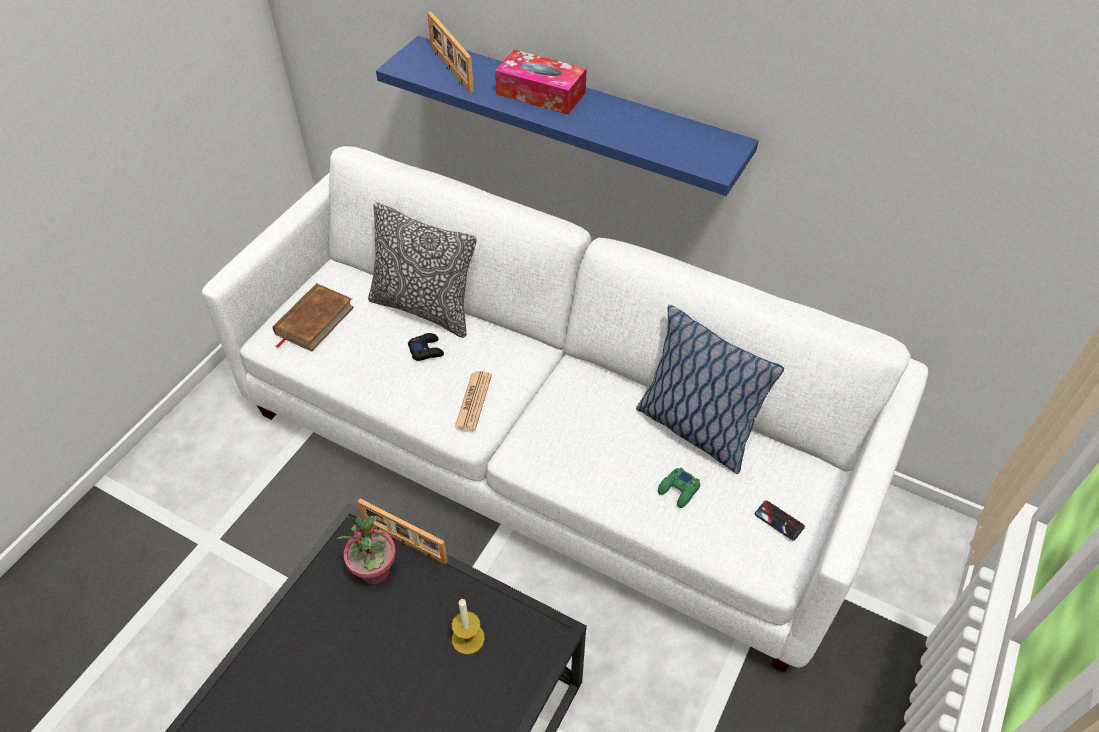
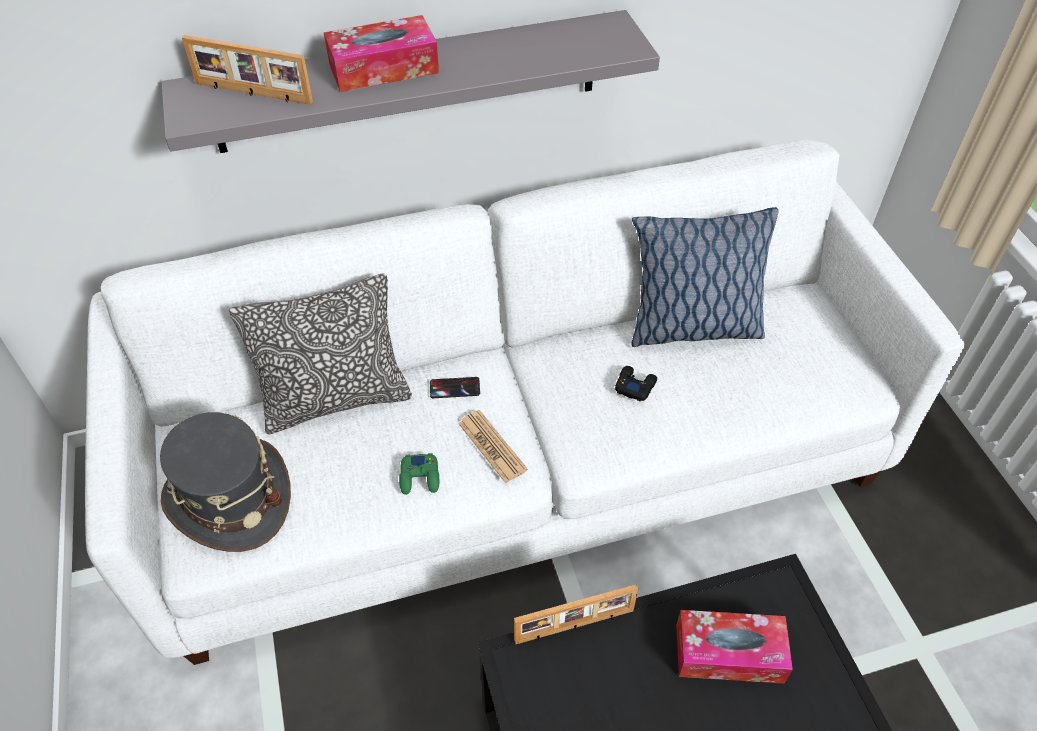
camera: 45 degrees left, 0 degrees up
(314, 321) = (229, 497): brown book -> grey hat
(375, 571) = (582, 676): potted plant -> none
(426, 350) = (390, 435): black game controller -> black game controller (635, 386)
(468, 638) = (729, 653): candle -> tissue box
(576, 115) = (408, 82): blue shelf -> grey shelf
(679, 490) = (742, 384): green game controller -> green game controller (420, 477)
(779, 520) = (829, 350): phone -> phone (455, 388)

